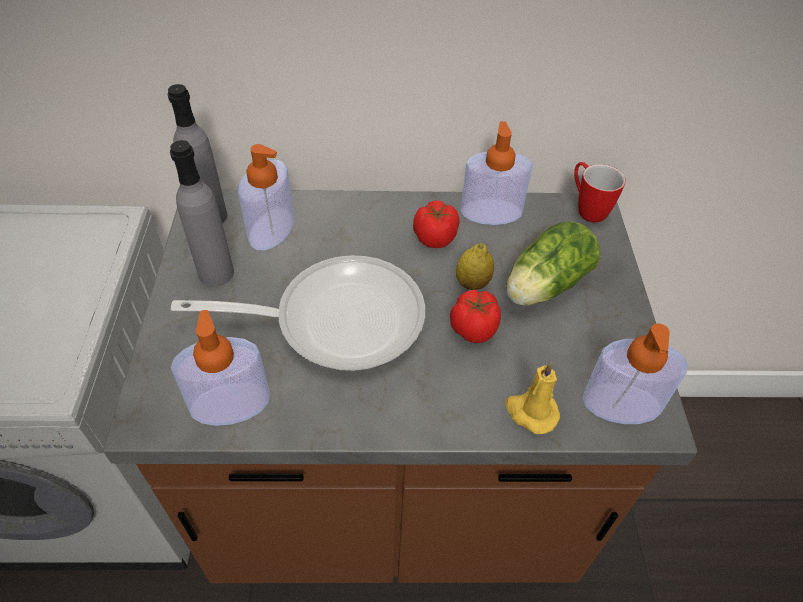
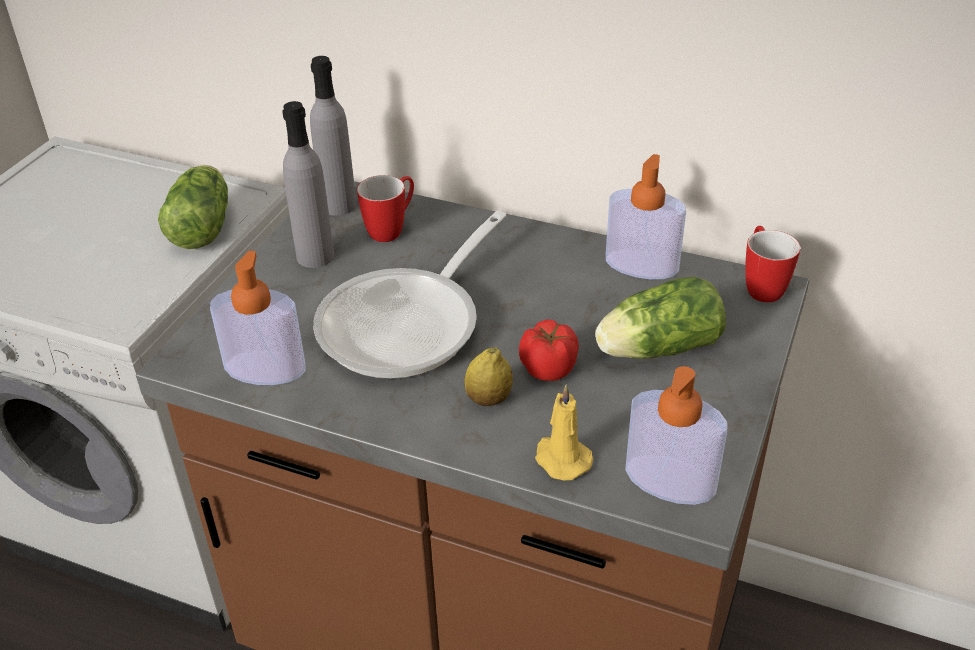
camera: 25 degrees right, 10 degrees down
(82, 263) = (203, 225): none -> lettuce
(271, 229) = (392, 229): soap dispenser -> mug
(336, 319) = (409, 324): frying pan -> frying pan turned 105 degrees clockwise
(436, 237) = (562, 275): tomato -> none
(472, 283) = (574, 327): lemon -> lemon (489, 399)

